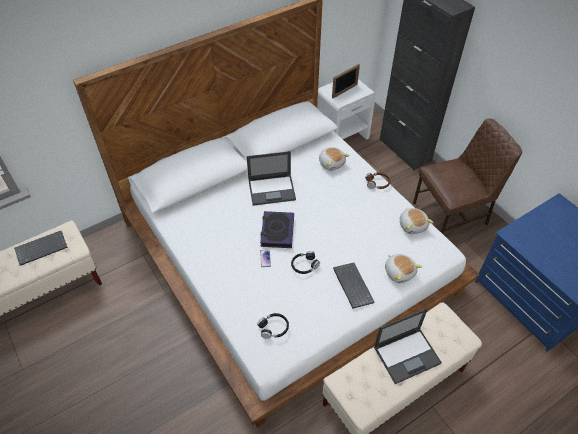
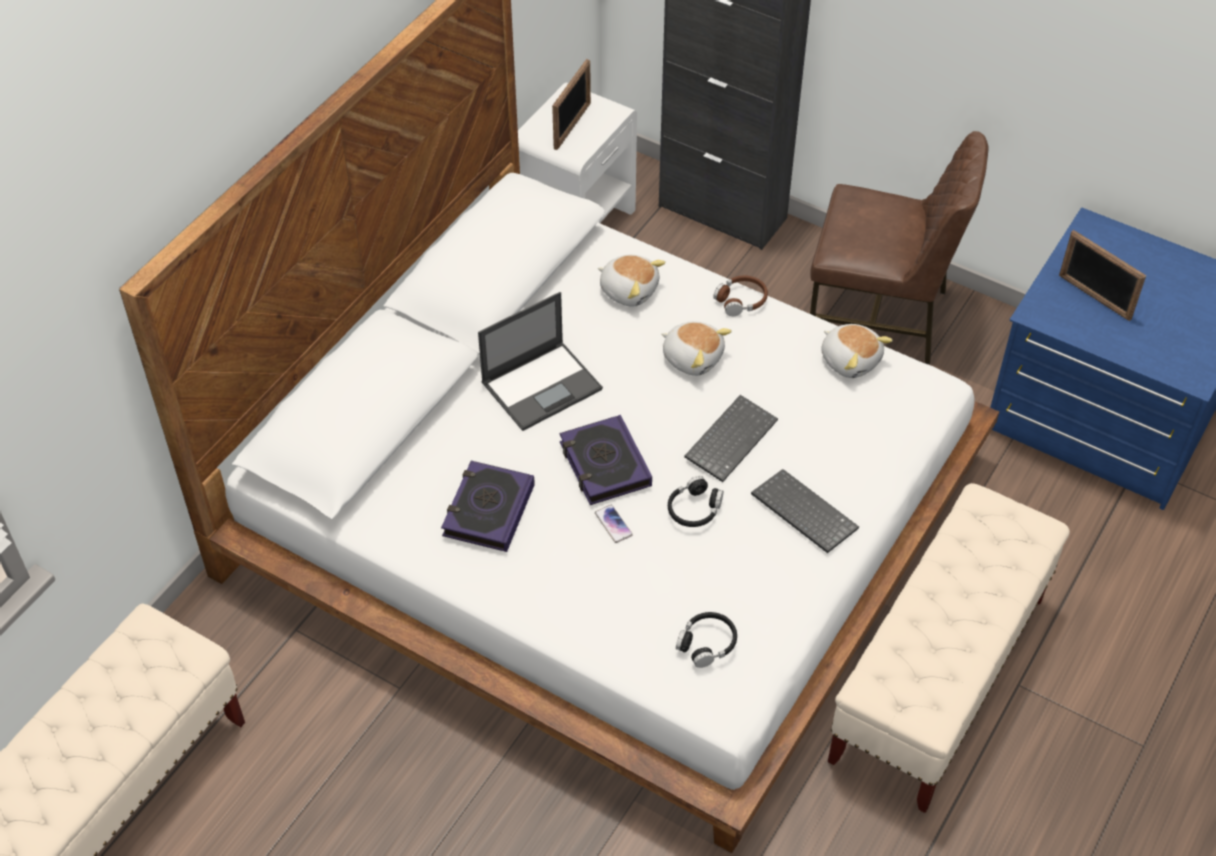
camera: 25 degrees left, 0 degrees up
(42, 247) = (119, 682): keyboard -> keyboard (730, 438)
(218, 233) = (488, 510): none -> book
(399, 272) = (873, 456): plush toy -> plush toy (693, 357)
(407, 355) = (959, 597): laptop -> none
(451, 214) = (880, 316): brown chair -> brown chair turned 60 degrees clockwise
(544, 236) = (1094, 297): none -> picture frame

